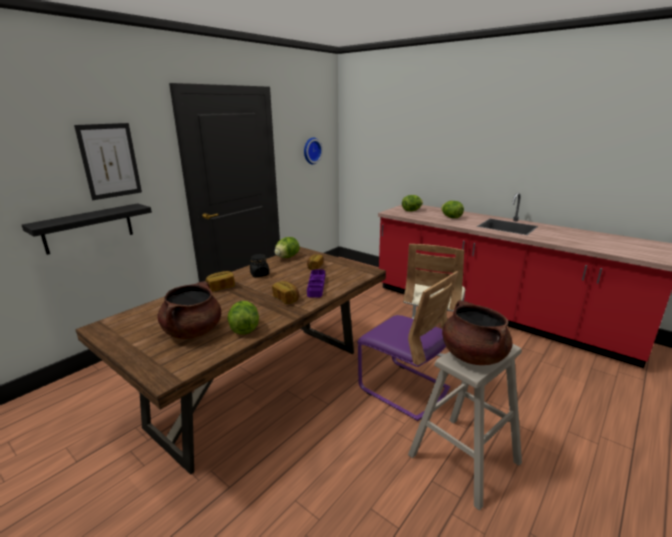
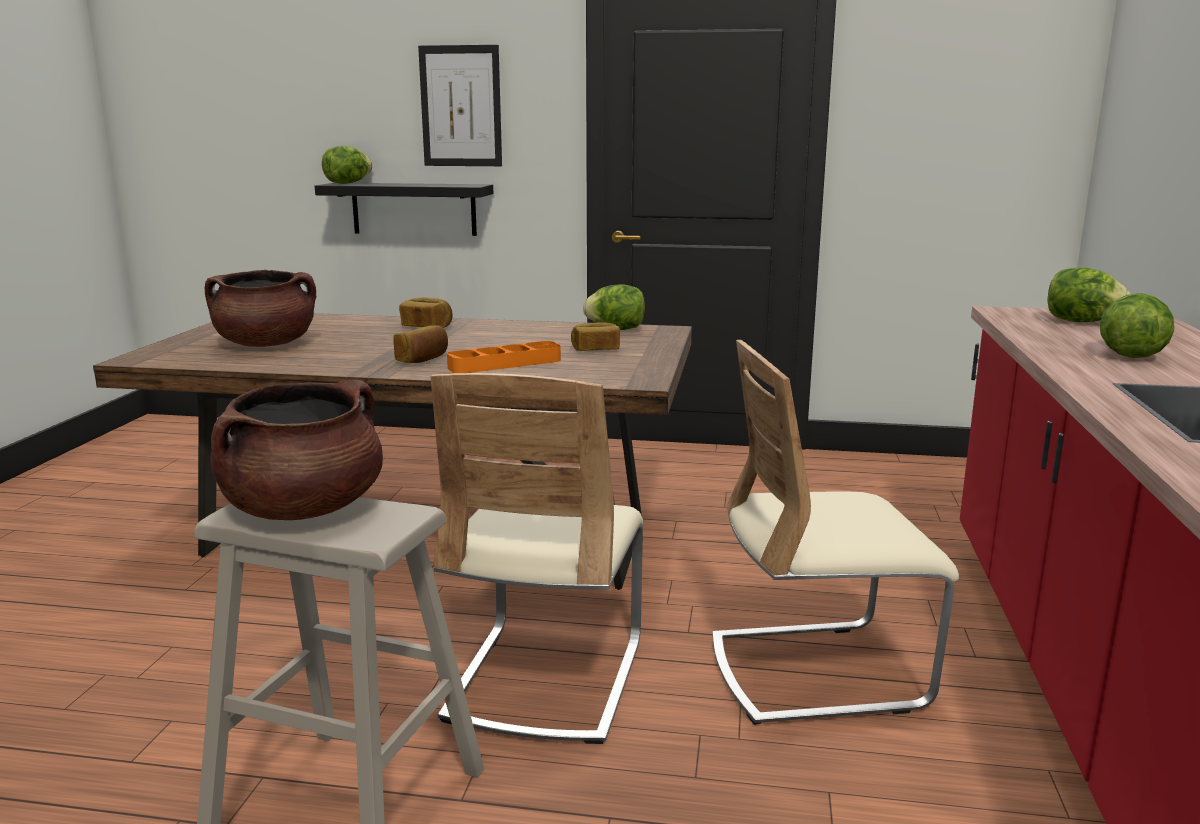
camera: 60 degrees right, 5 degrees down
(244, 329) = (291, 361): lettuce -> lettuce (347, 183)
(259, 274) = (508, 332): black jar -> none
(311, 150) = (966, 133): wall clock -> none
(316, 285) = (505, 364): purple tray -> orange tray
(403, 389) = (545, 679): purple chair -> beige chair

